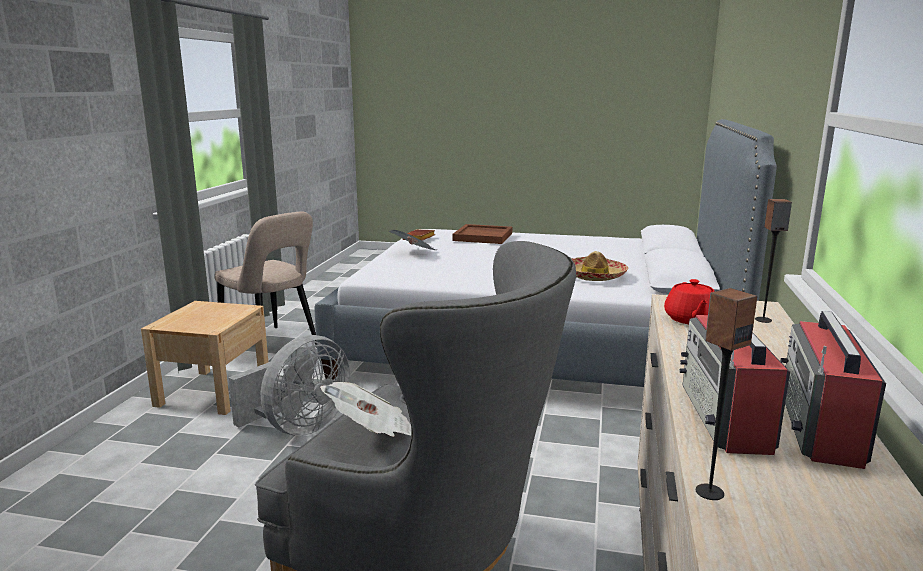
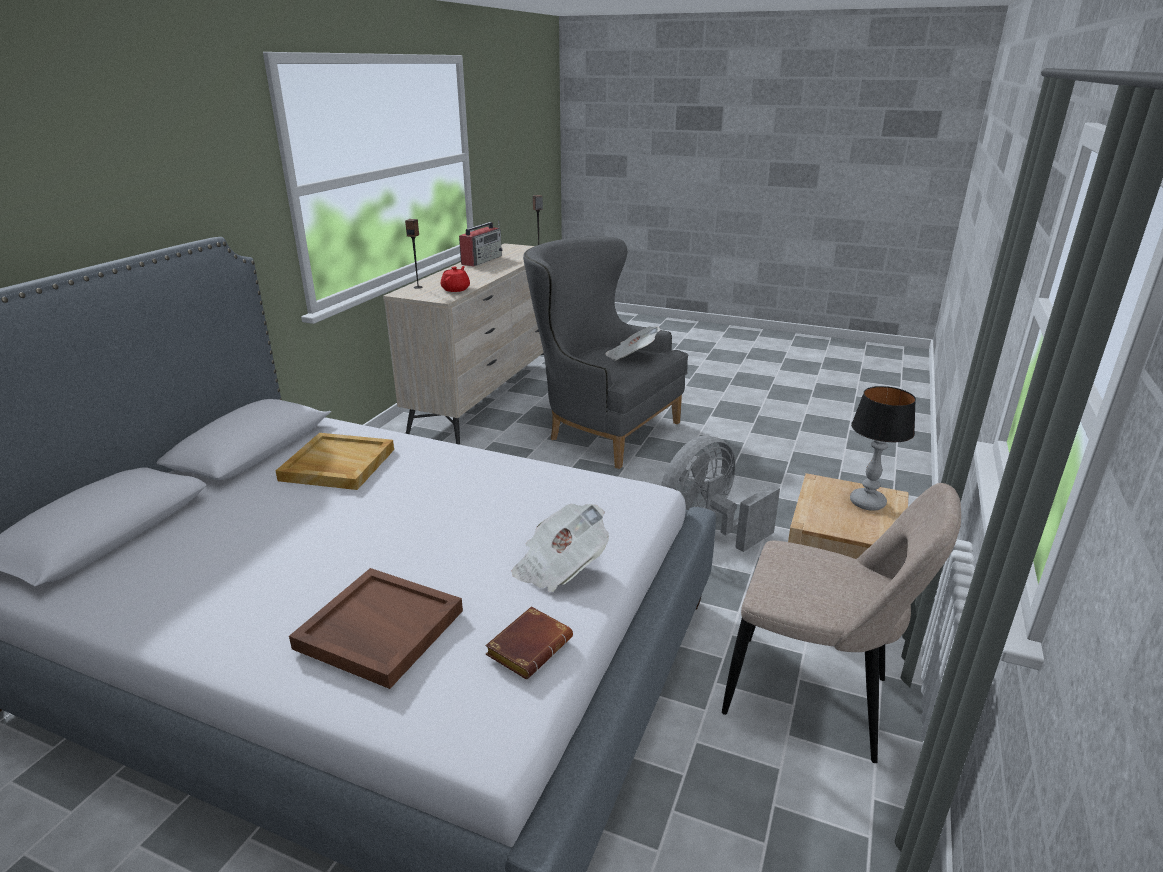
camera: 170 degrees left, 10 degrees up
(188, 319) = (867, 503): none -> table lamp
(272, 347) = (814, 699): beige chair -> beige chair turned 150 degrees clockwise
(594, 276) = (337, 465): hat -> beige tray
(725, 418) = (508, 263): radio -> none

